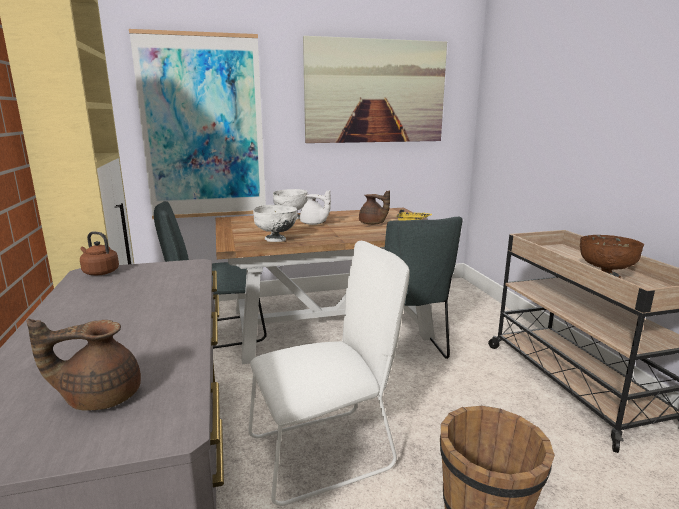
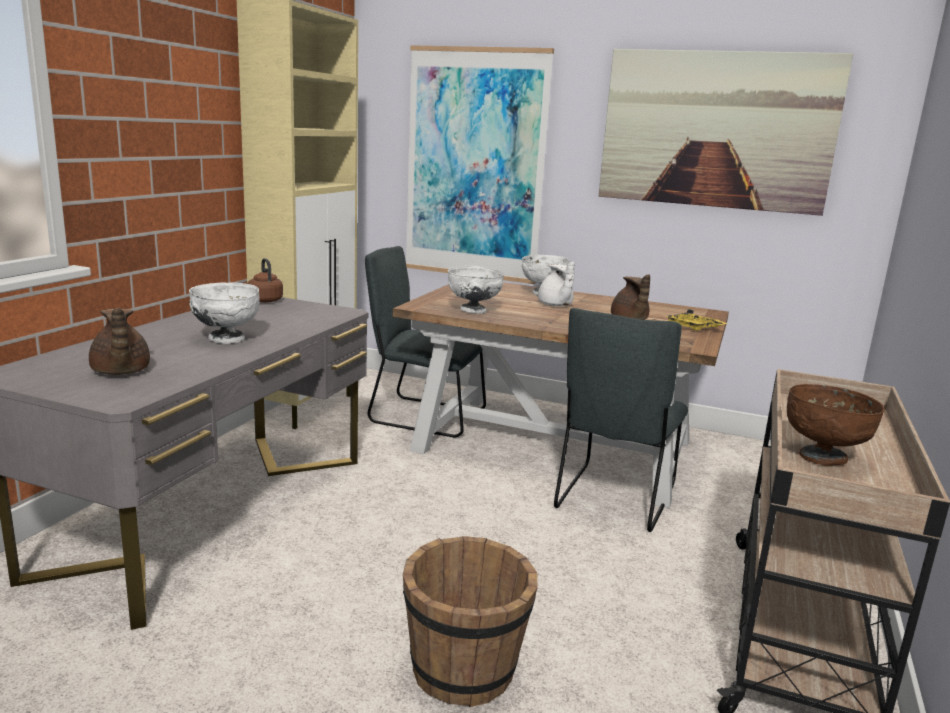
camera: 35 degrees right, 0 degrees up
(100, 396) = (120, 372): brown teapot -> brown teapot turned 135 degrees counterclockwise
(142, 319) = (226, 339): none -> white bowl
(327, 451) = (388, 552): white chair -> none

